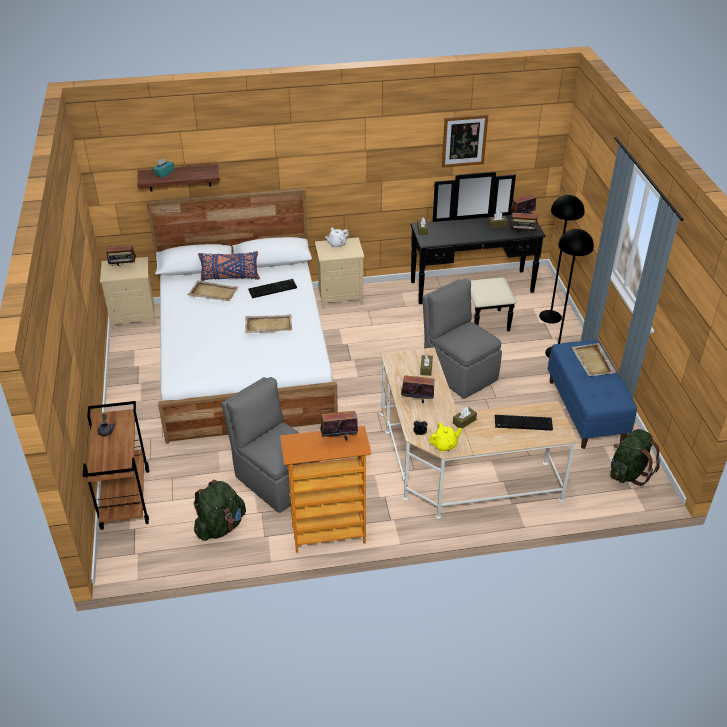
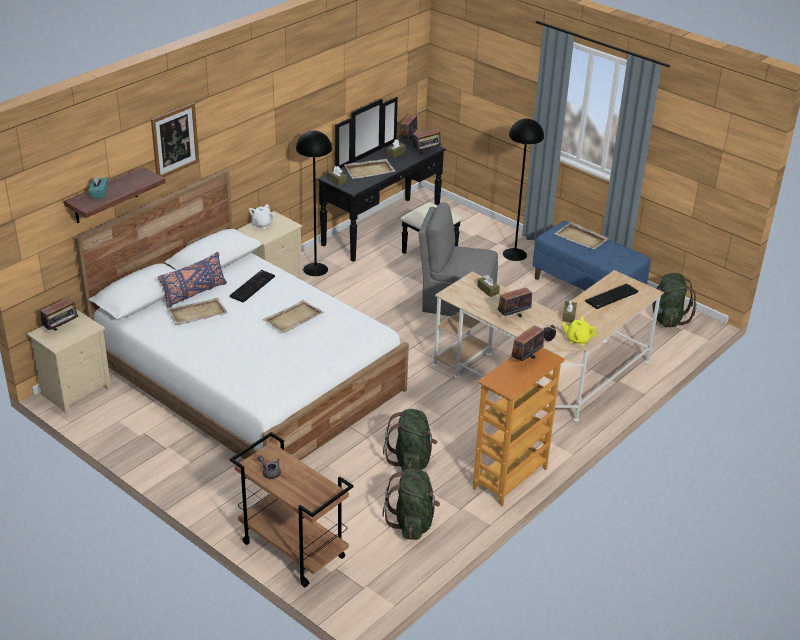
camera: 40 degrees left, 5 degrees down
(275, 479) = (411, 461): grey chair -> green backpack
(444, 445) = (577, 339): yellow teapot -> yellow teapot turned 105 degrees counterclockwise
(458, 231) = (370, 170): none -> beige tray
(464, 140) = (353, 73): picture -> picture (174, 140)
(550, 316) = (474, 227): black floor lamp -> black floor lamp (315, 269)

